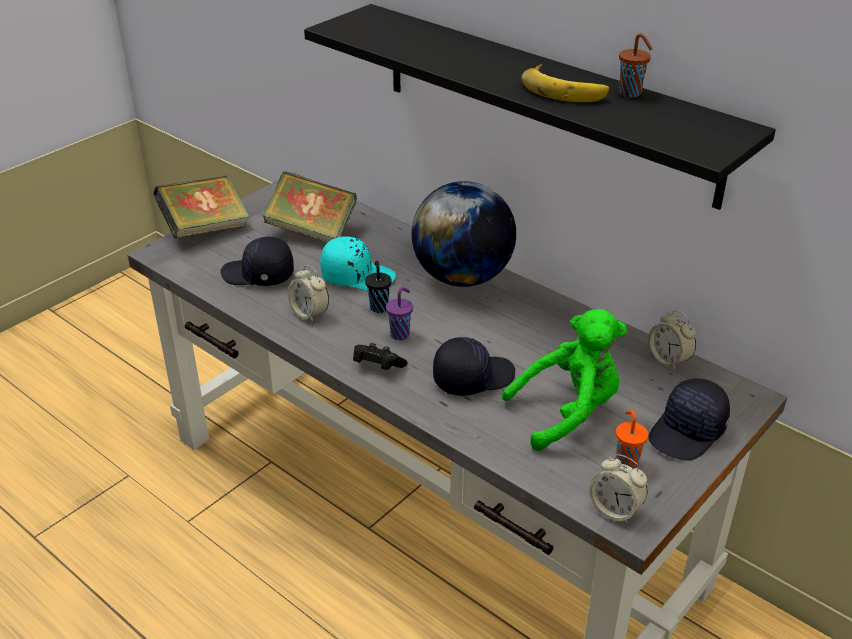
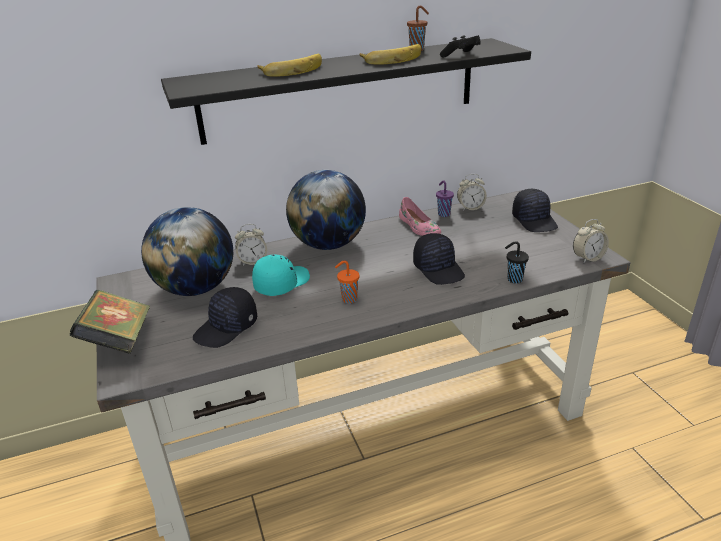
camera: 60 degrees left, 5 degrees down
(309, 313) = (306, 315): alarm clock -> alarm clock (253, 261)
(312, 231) = (196, 288): book -> globe
(377, 366) = (398, 301): black game controller -> black game controller (460, 55)
(379, 307) = (329, 284): black cup -> black cup (513, 279)
(400, 334) = (369, 283): purple cup -> purple cup (443, 214)
(457, 49) = (291, 69): none -> banana
(472, 377) = (439, 269): black cap -> black cap turned 150 degrees clockwise
(567, 330) = (418, 227): none -> pink shoe
(568, 413) = (496, 248): green plush toy -> none
(626, 462) = (549, 244): orange cup -> orange cup (348, 299)

